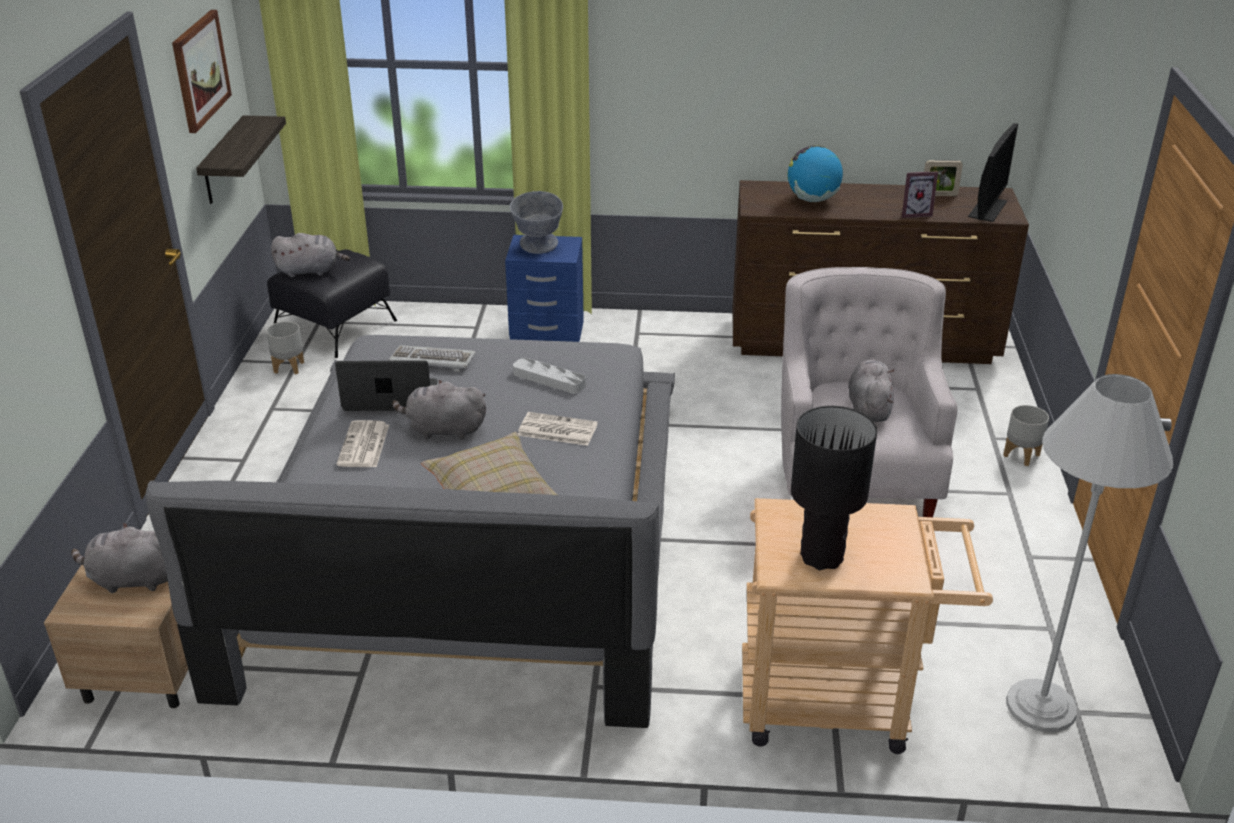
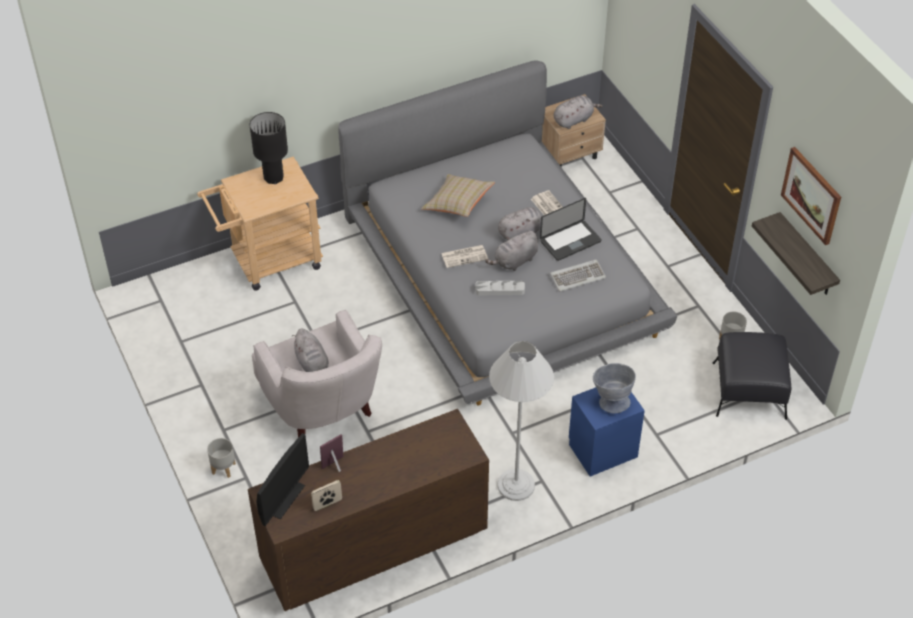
camera: 150 degrees right, 15 degrees up
(310, 271) = (759, 346): grey plush toy -> grey plush toy (514, 261)
(812, 200) = (418, 453): globe -> none
(987, 209) = (284, 498): monitor -> monitor turned 150 degrees counterclockwise
(1041, 706) = (177, 296): white floor lamp -> white floor lamp (516, 485)

